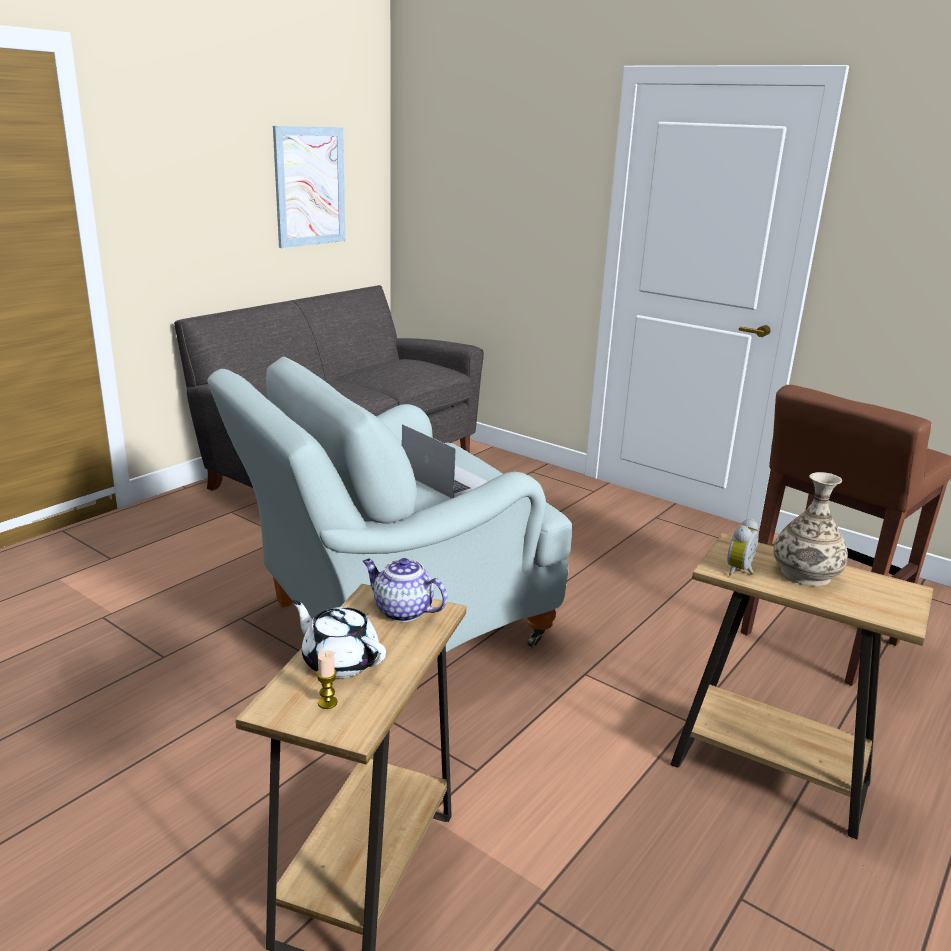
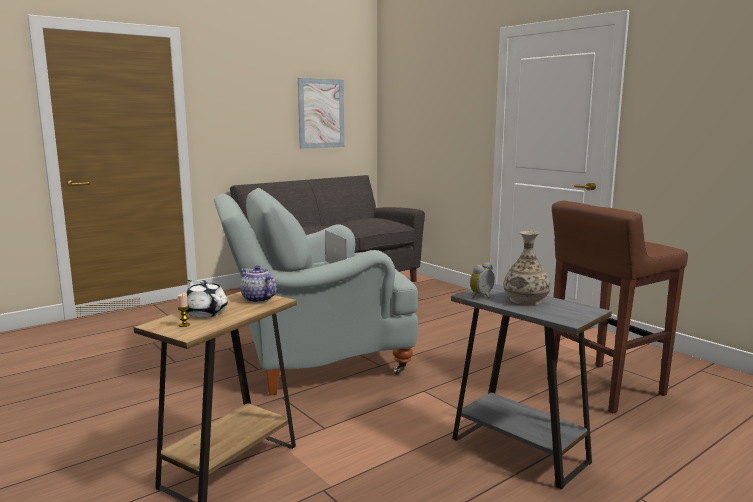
camera: 15 degrees right, 10 degrees down
(769, 773) = (519, 450): brown side table -> grey side table

